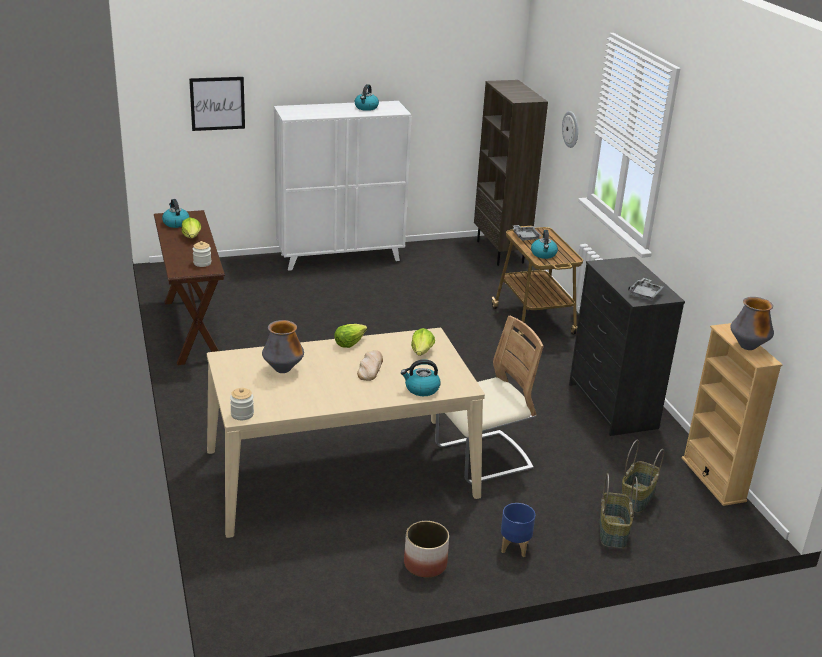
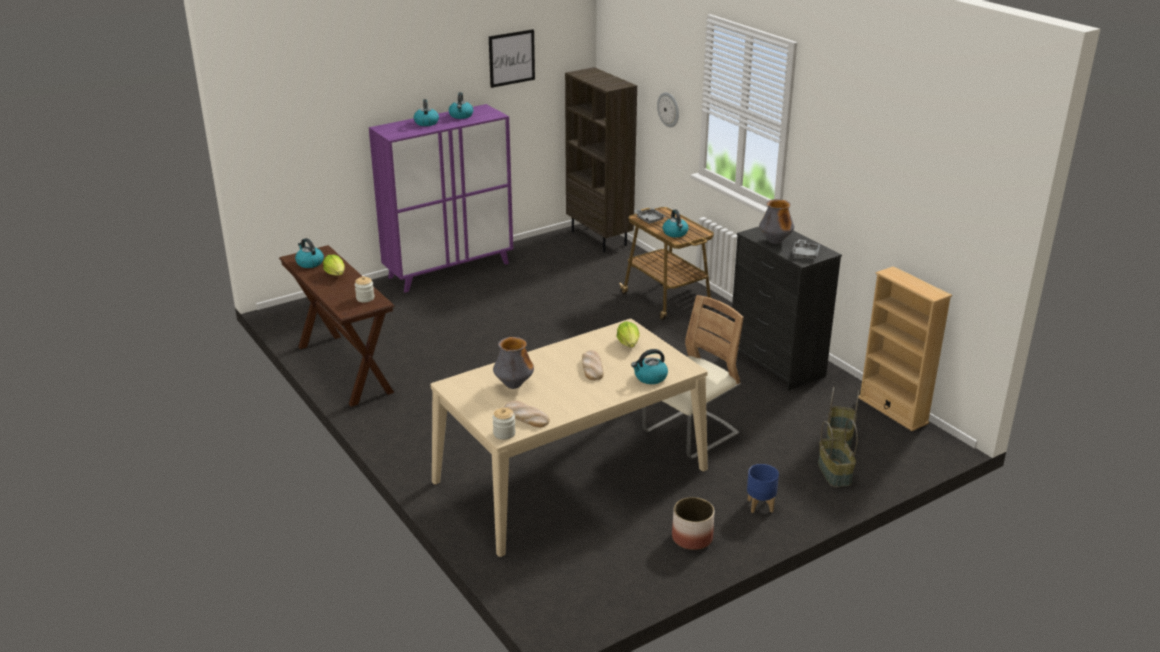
camera: 15 degrees left, 0 degrees up
(217, 103) = (313, 133): picture -> picture (511, 58)
(273, 402) = (525, 417): none -> bread
(329, 109) = (426, 122): none -> kettle
(340, 257) = (449, 270): white cabinet -> purple cabinet
(349, 343) = (558, 348): lettuce -> none
(747, 347) = (917, 285): vase -> vase (775, 241)

